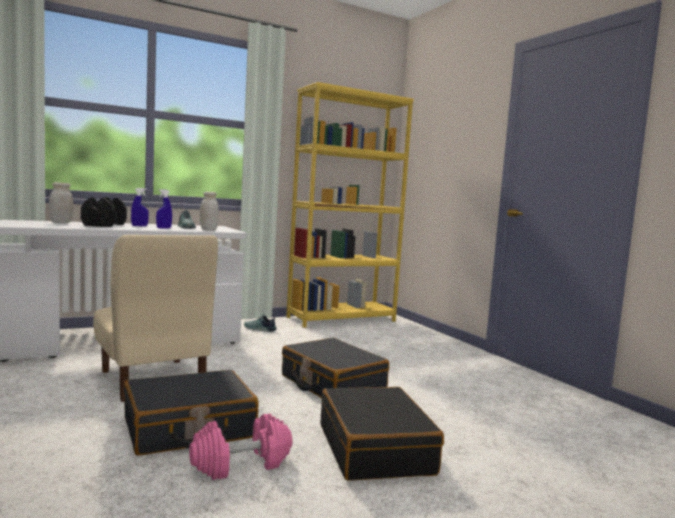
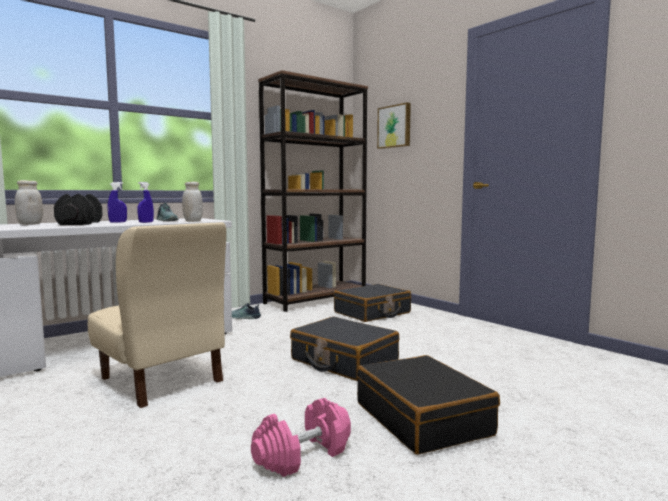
camera: 10 degrees left, 0 degrees up
(189, 428) = (228, 426): black suitcase -> black suitcase (372, 313)
(341, 319) = (316, 300): yellow bookcase -> brown bookcase
(439, 142) = (395, 126): none -> picture

